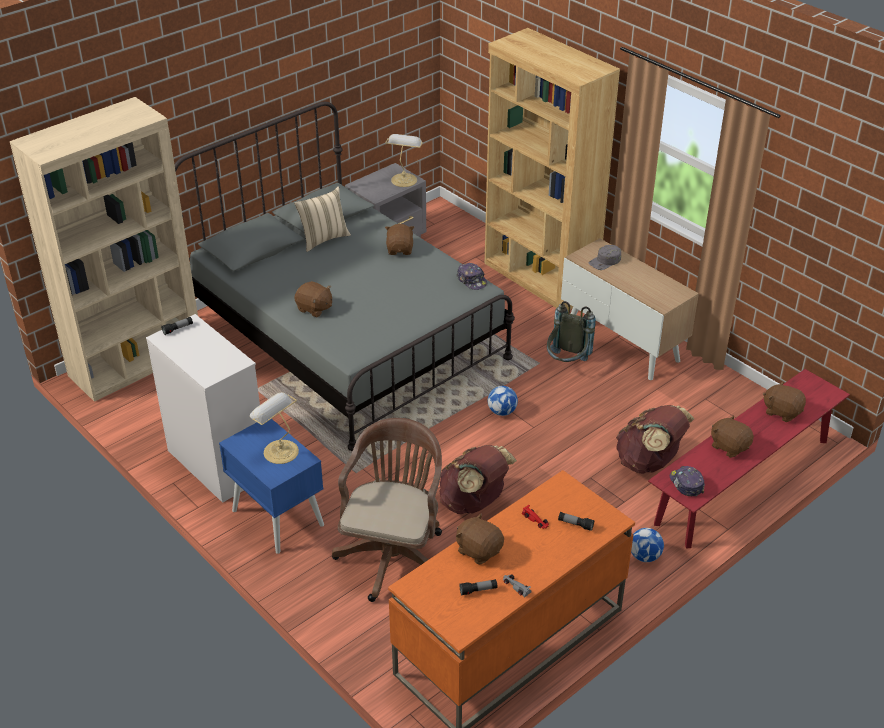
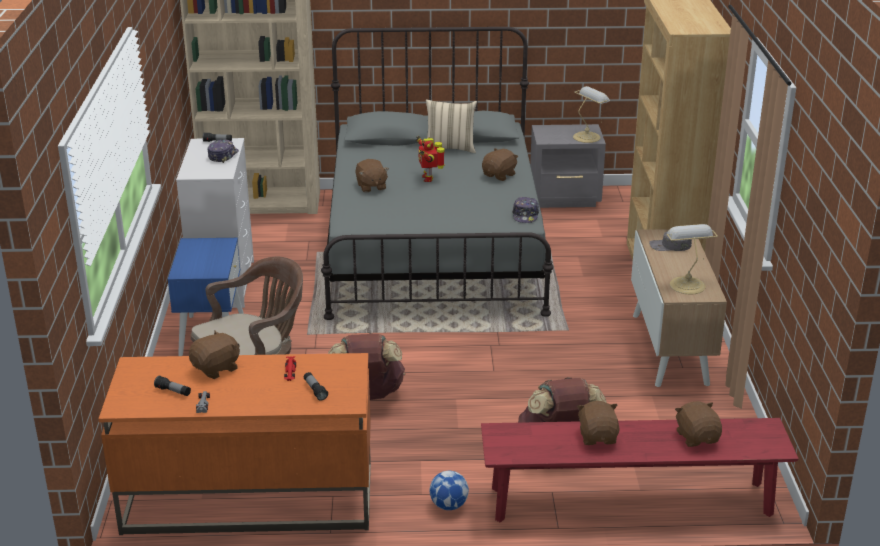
camera: 40 degrees right, 10 degrees down
(279, 451) = (210, 260): table lamp -> table lamp (686, 284)
(349, 278) = (428, 178): none -> toy robot
(479, 550) = (216, 368): brown plush toy -> brown plush toy turned 60 degrees clockwise
(502, 412) = (482, 348): football -> none
(566, 364) = (592, 341): grey backpack -> none
(686, 484) = (510, 442): cap -> cap (223, 156)

